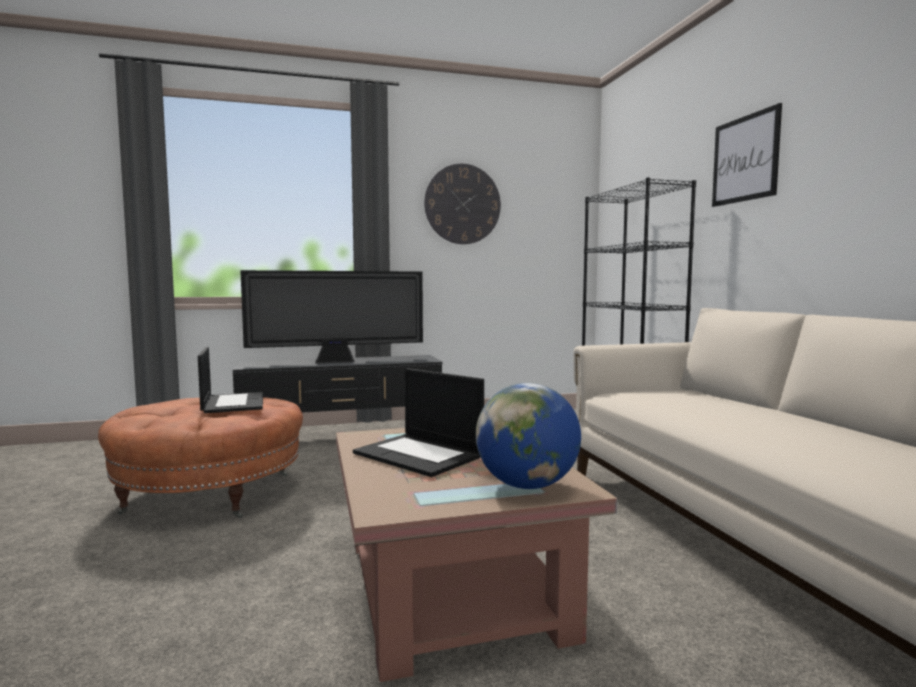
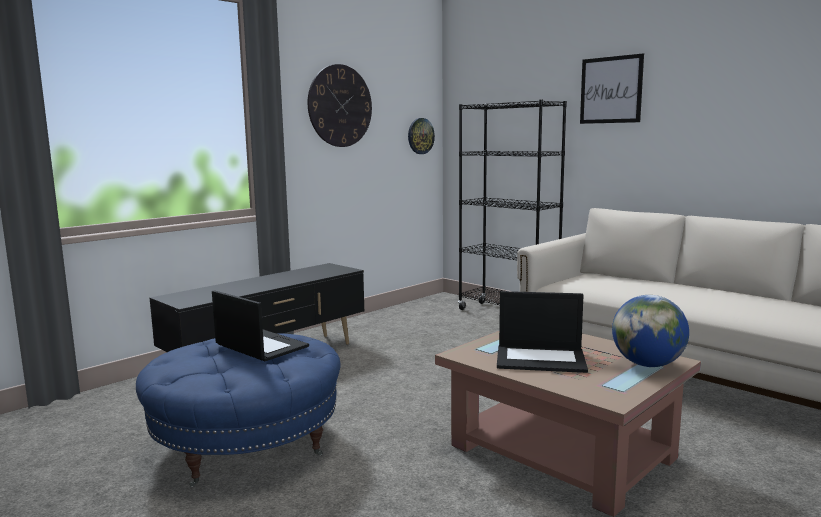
camera: 30 degrees left, 5 degrees up
(210, 494) = (247, 443): brown ottoman -> blue ottoman
(337, 361) = (264, 283): television -> none
(565, 237) = (420, 136): none -> wall clock

